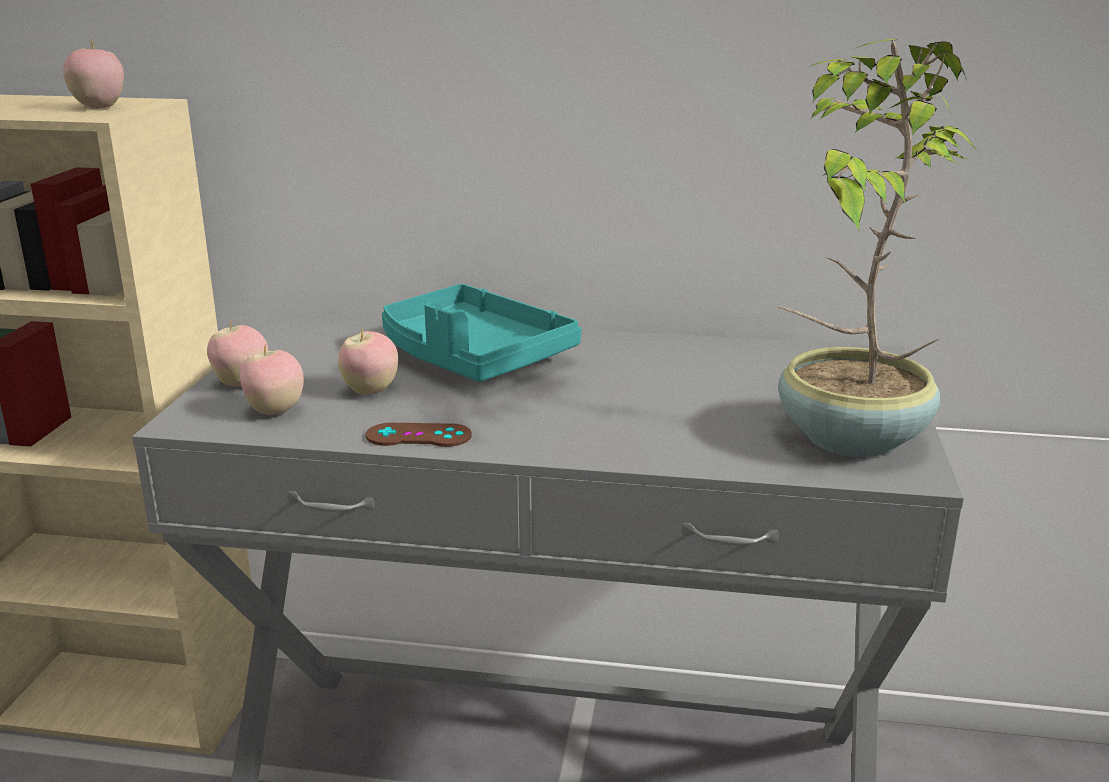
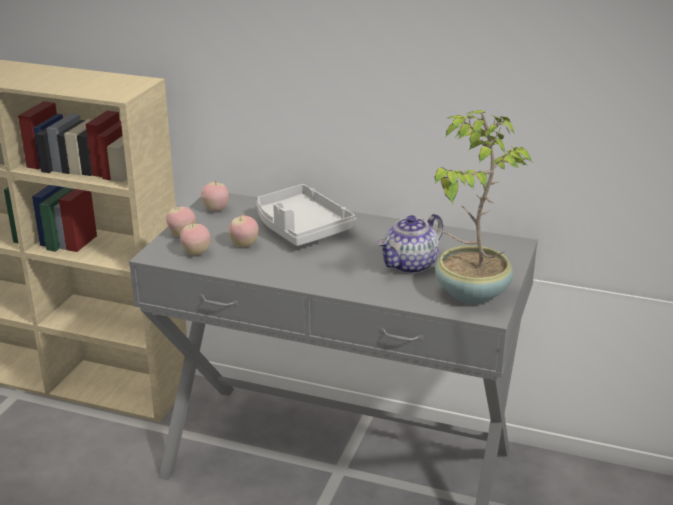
camera: 10 degrees right, 5 degrees up
(99, 107) = (120, 87): apple -> apple (216, 210)
(418, 436) = (261, 273): brown game controller -> none
(472, 357) = (300, 228): turquoise tray -> grey tray
(706, 401) = (410, 265): none -> teapot

